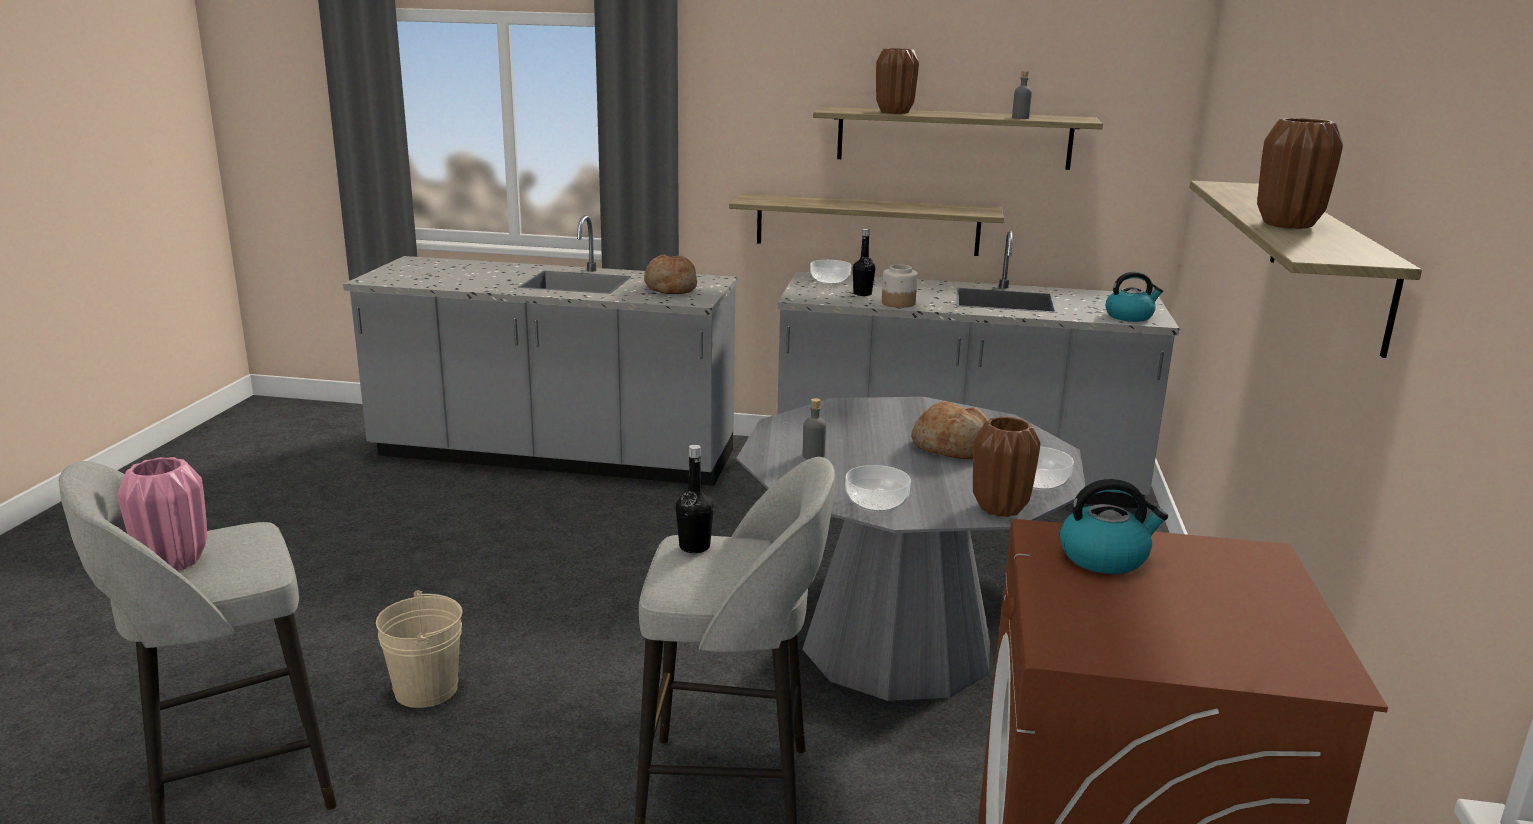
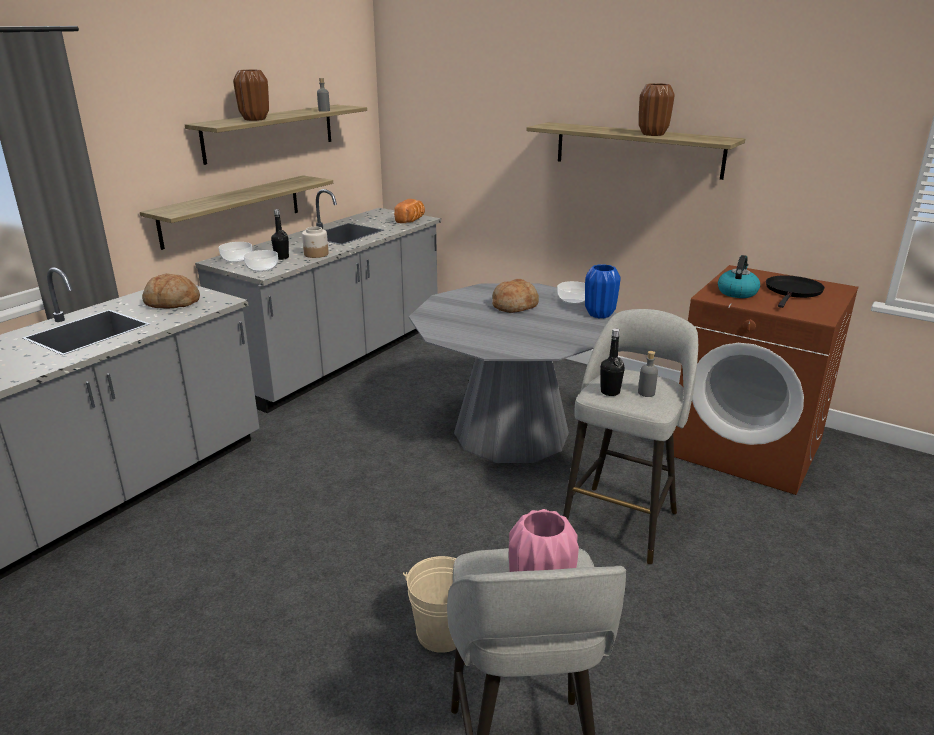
camera: 65 degrees left, 5 degrees up
(813, 455) = (499, 338): grey bottle -> grey bottle (646, 393)
(876, 502) = (576, 337): bowl -> bowl (262, 268)
(1000, 508) = (599, 314): brown vase -> blue vase
(1129, 316) = (411, 220): kettle -> bread
(1201, 617) = (793, 292): none -> black frying pan

